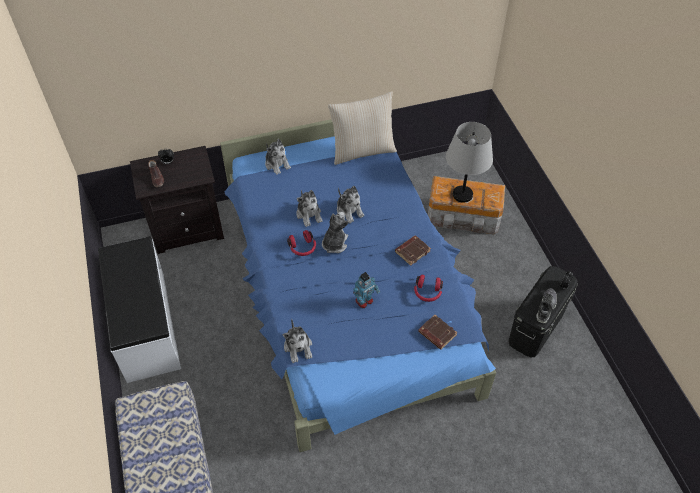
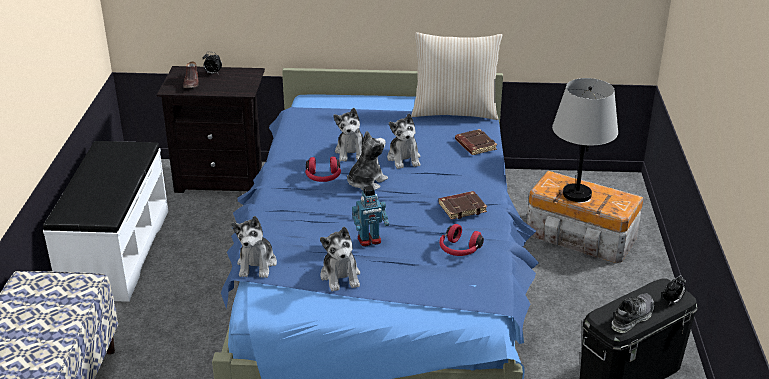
camera: 20 degrees right, 20 degrees down
(277, 164) = (343, 106): plush toy -> plush toy (341, 276)
(436, 333) = (447, 292): brown book -> brown book (474, 145)

